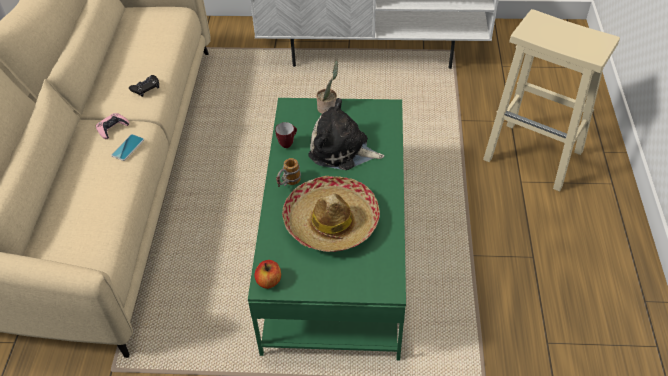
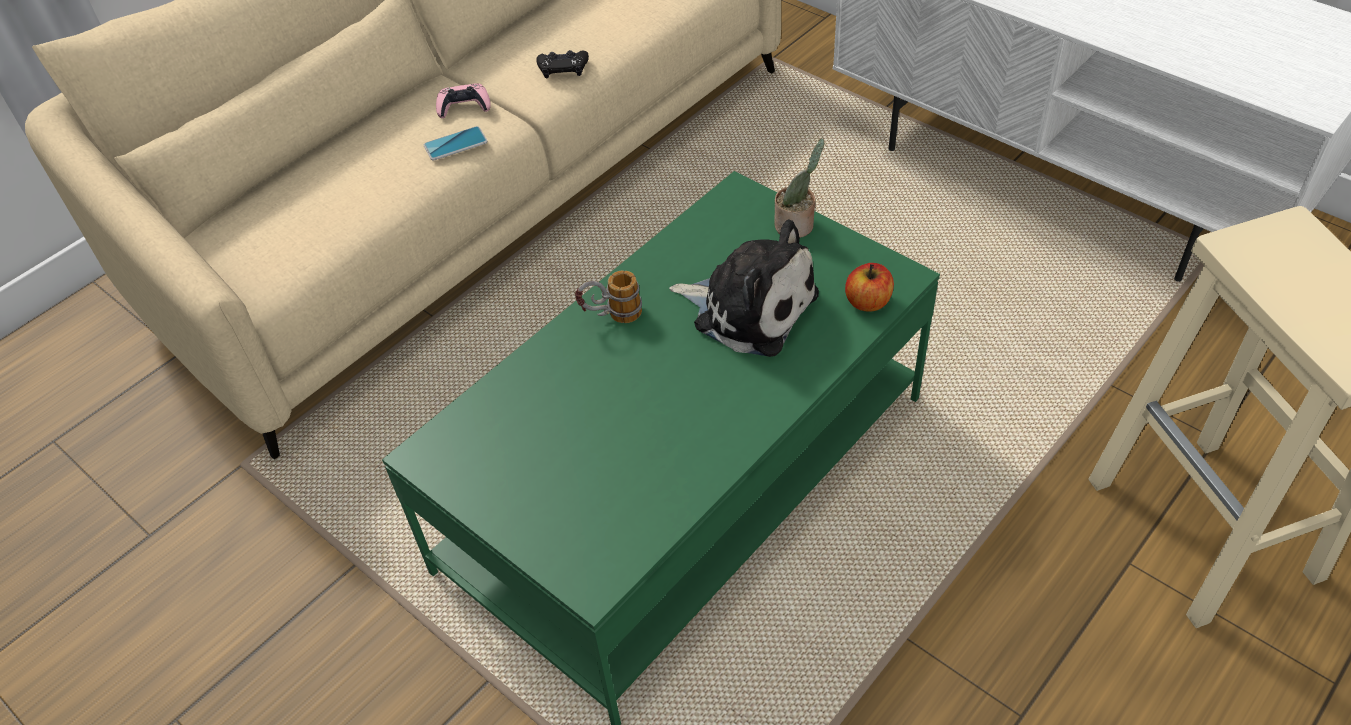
camera: 40 degrees right, 0 degrees up
(269, 281) = (435, 451): apple -> apple (868, 302)
(288, 143) = (676, 251): mug -> none
(331, 222) = (614, 415): hat -> none
(342, 150) = (749, 307): plush toy -> plush toy turned 150 degrees clockwise

